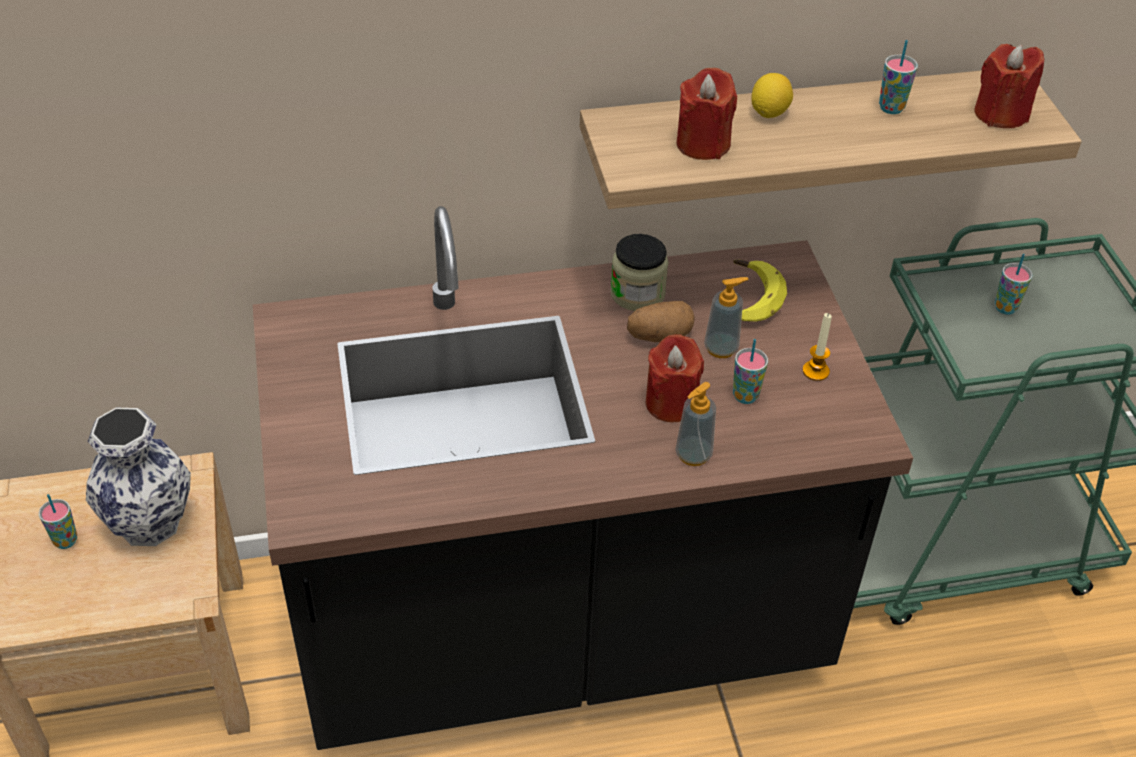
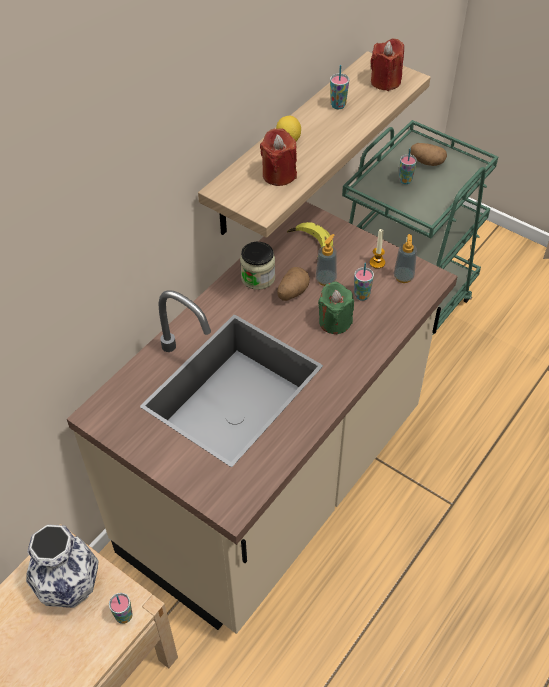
camera: 40 degrees left, 5 degrees up
(65, 541) = (32, 635): cup -> cup (124, 616)
(559, 631) = (275, 485): black counter -> beige counter
(671, 403) = (334, 322): red candle -> green candle
(693, 455) = (371, 340): soap dispenser -> soap dispenser (403, 277)
(1068, 303) = (426, 162): none -> potato

